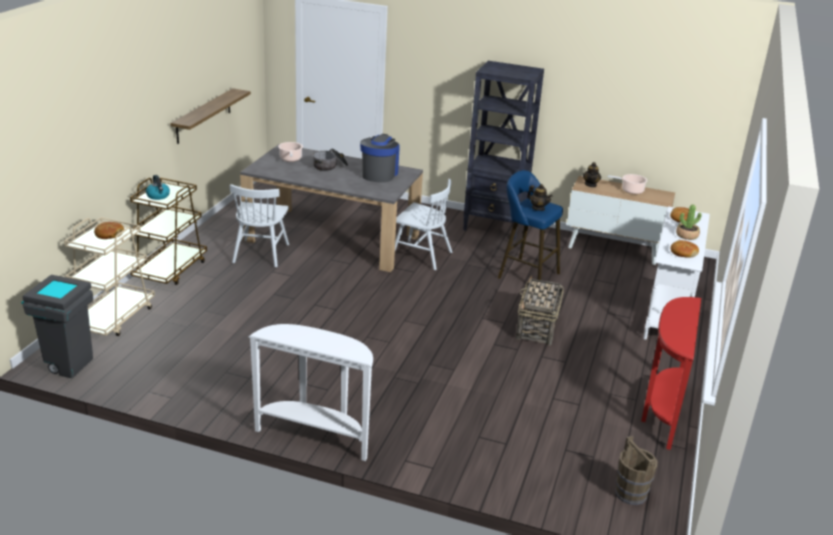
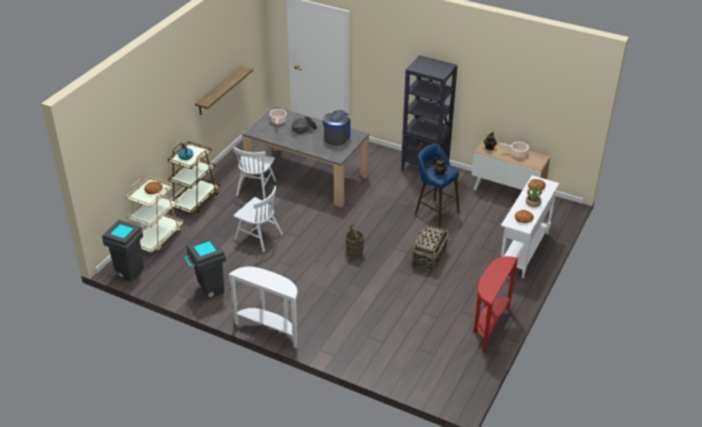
camera: 10 degrees right, 10 degrees up
(205, 385) = (209, 290): none -> grey trash can
(421, 255) = (365, 193): white chair -> white chair (258, 236)
(630, 493) = (448, 379): brown bucket -> brown bucket (354, 253)

